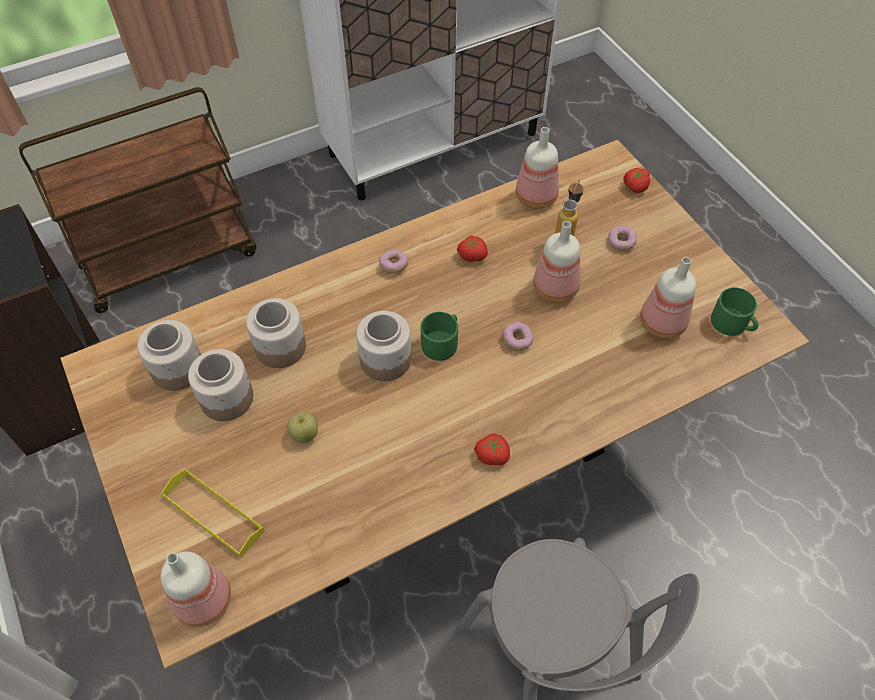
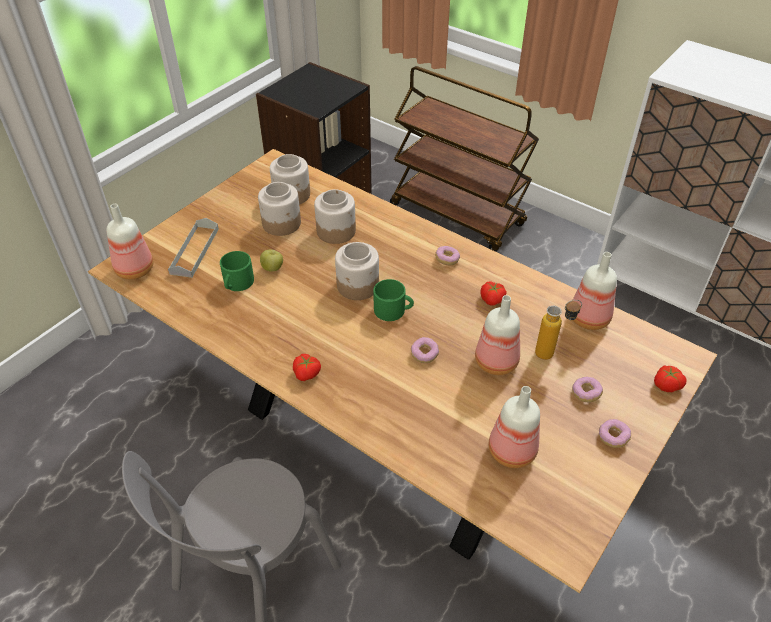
camera: 65 degrees right, 10 degrees down
(213, 514) = (194, 251): yellow tray -> grey tray
(674, 248) = (613, 437): none -> donut
(732, 324) = (552, 511): green mug -> green mug (237, 283)

